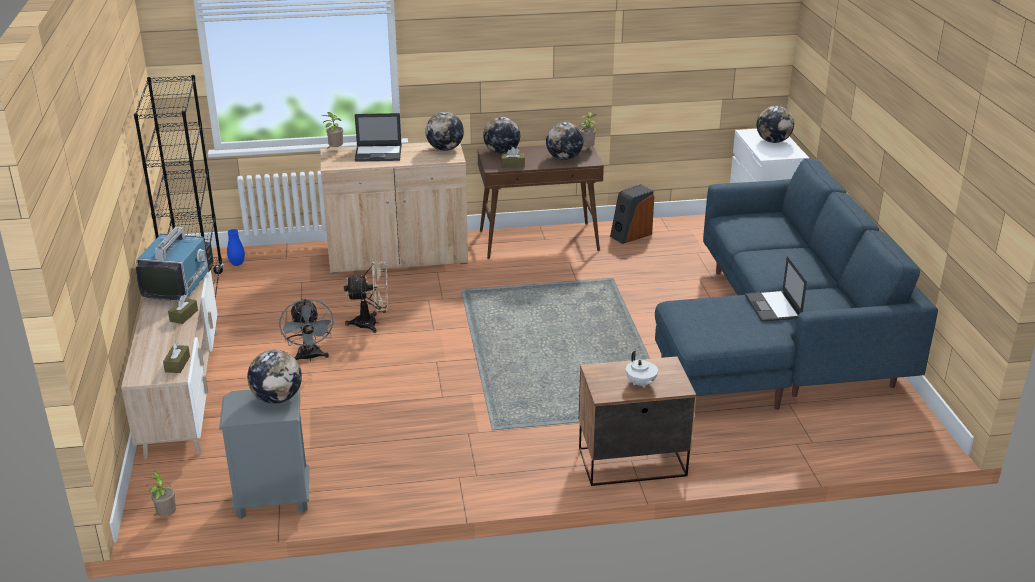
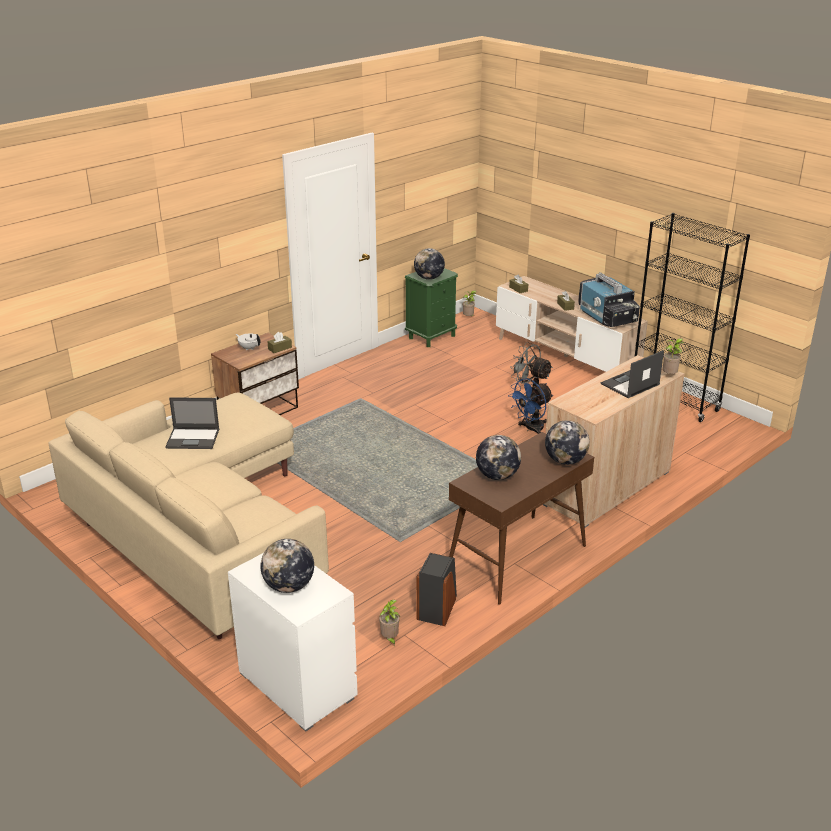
camera: 145 degrees right, 0 degrees up
(237, 264) = (705, 433): blue vase -> none
(272, 499) = (431, 337): grey nightstand -> green nightstand
(372, 323) = (530, 429): beige fan -> blue fan
(445, 149) = (588, 409): globe -> none
(513, 165) = (532, 449): brown tissue box -> brown tissue box (280, 348)
(587, 149) = (491, 499): potted plant -> potted plant (389, 639)
(773, 307) = (193, 439): laptop -> laptop turned 135 degrees clockwise
(781, 339) = (202, 537): blue sofa -> beige sofa

